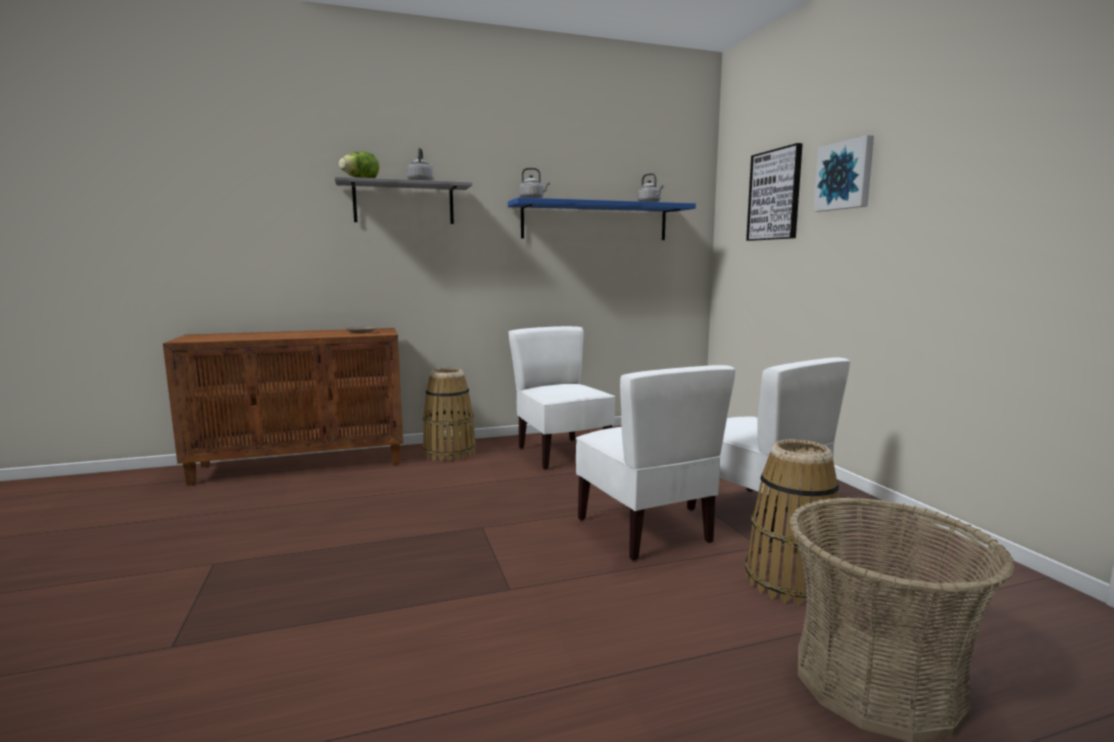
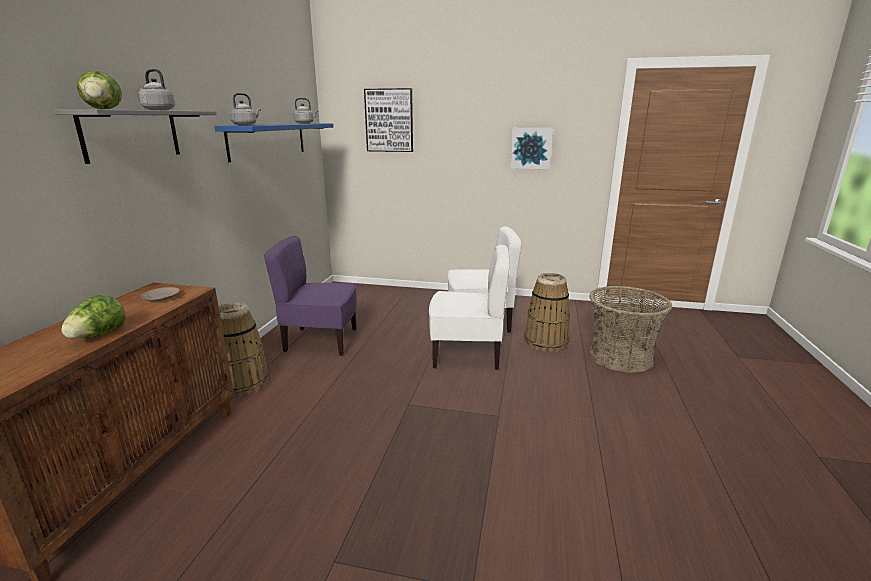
camera: 60 degrees left, 10 degrees up
(281, 336) = (98, 336): none -> lettuce
(561, 453) = (321, 341): white chair -> purple chair
(845, 176) = (450, 115): picture -> picture (531, 148)

